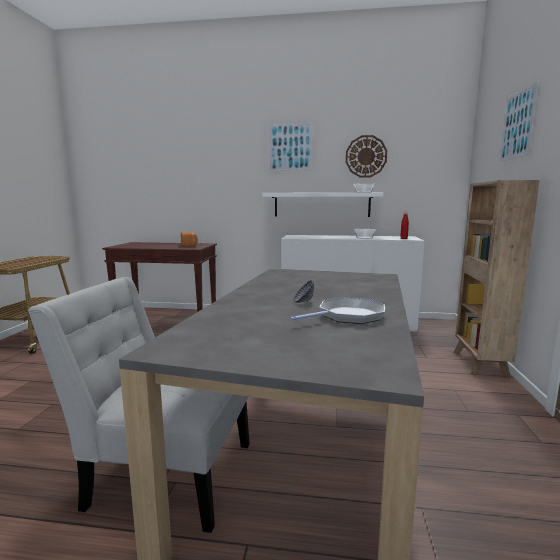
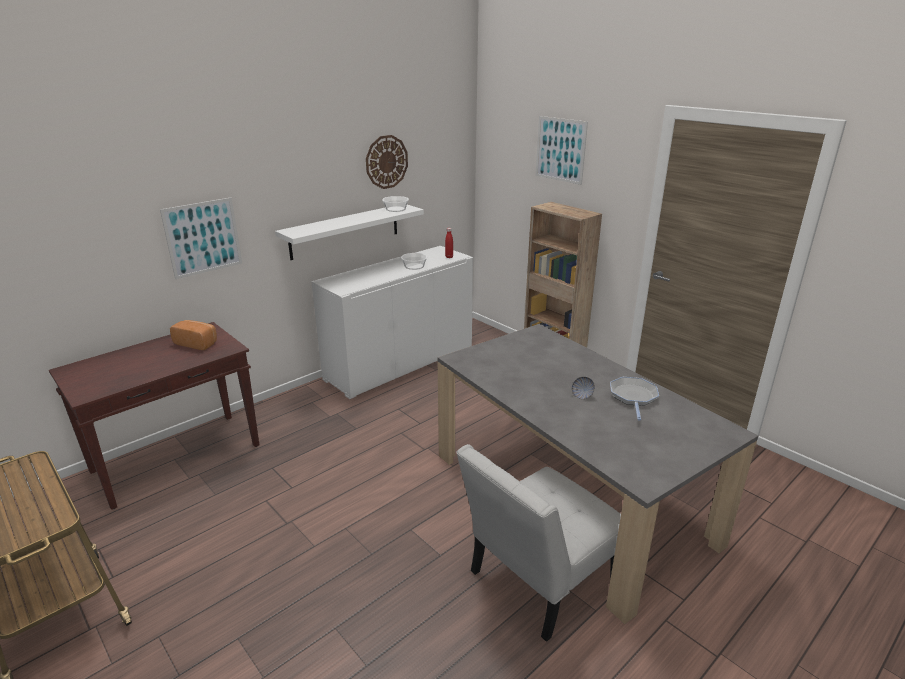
camera: 50 degrees left, 15 degrees up
(290, 147) = (298, 161): picture -> picture (203, 237)

